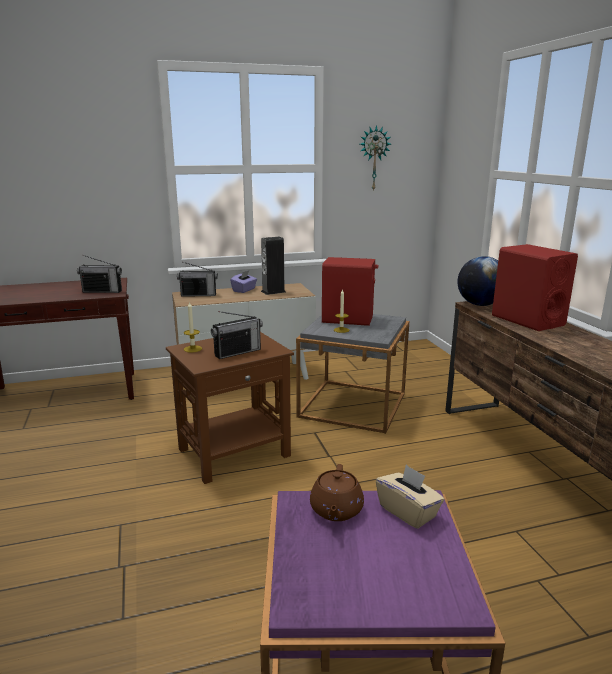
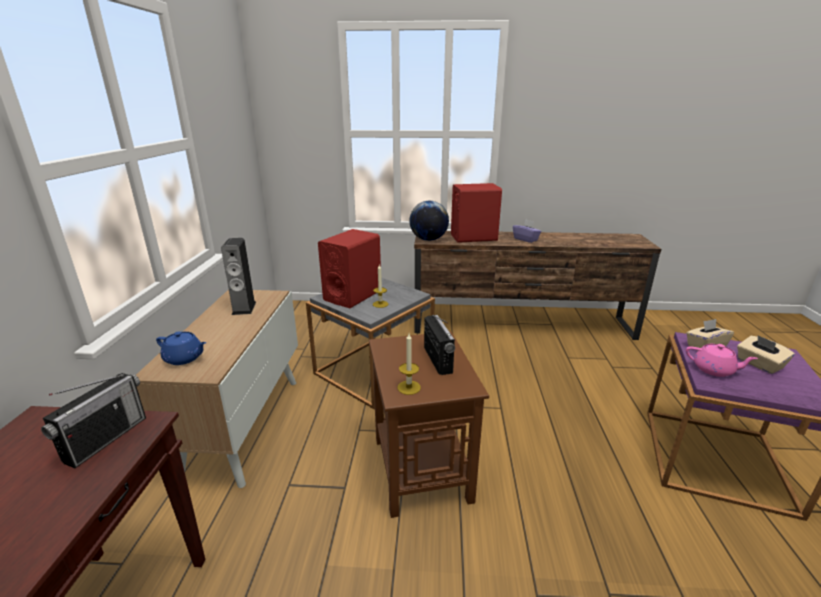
camera: 70 degrees left, 5 degrees up
(198, 295) = (184, 358): radio -> blue teapot
(244, 290) = (210, 324): purple tissue box -> purple tissue box (526, 239)
(336, 510) = (714, 370): brown teapot -> pink teapot
(373, 158) = (221, 126): wall clock -> none
(385, 558) = (759, 364): none -> beige tissue box

